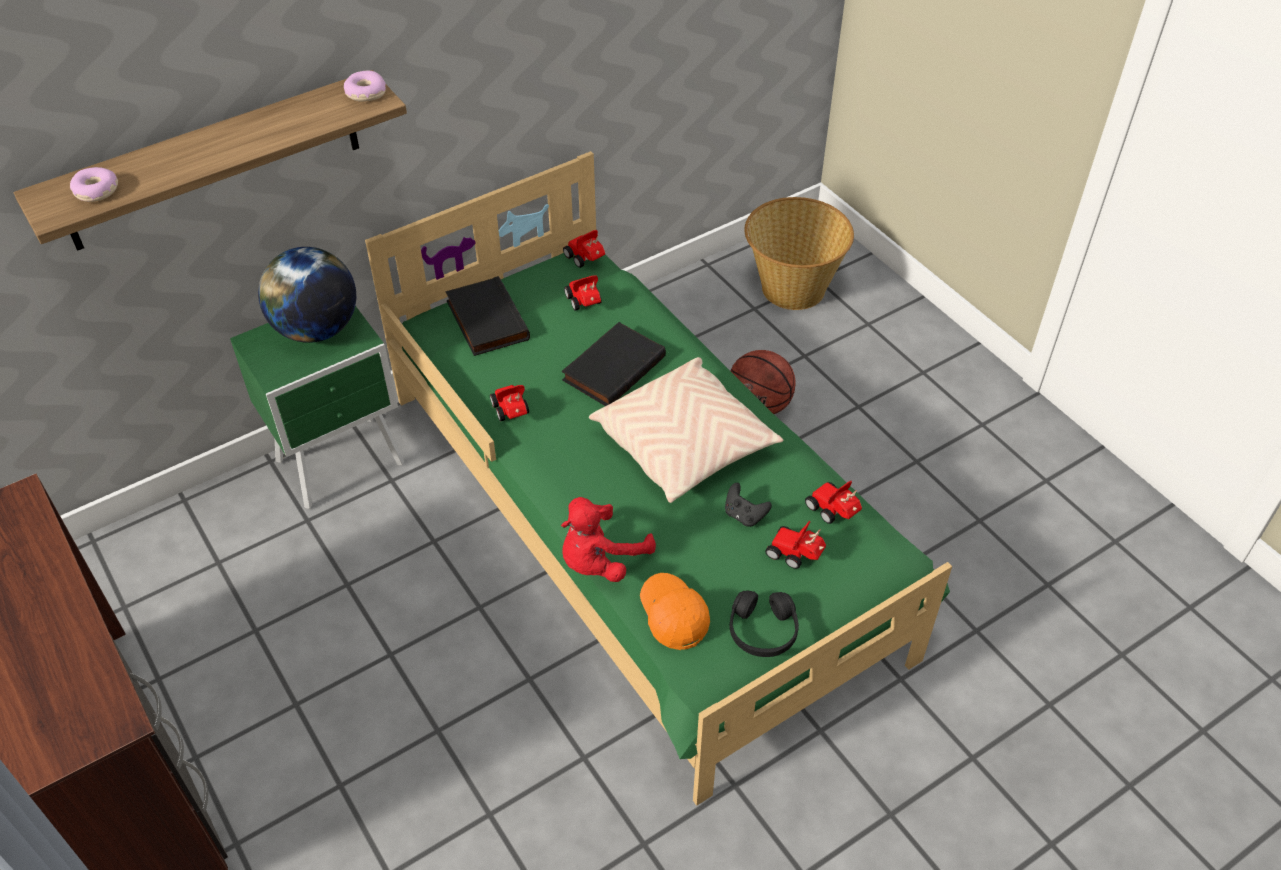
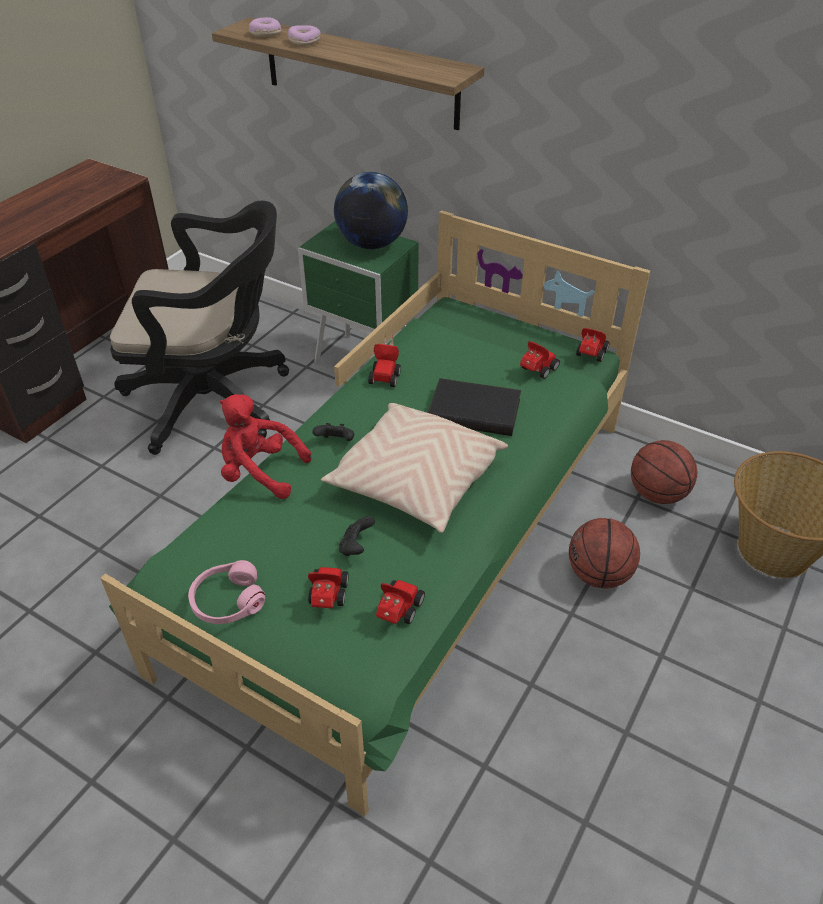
camera: 65 degrees right, 5 degrees down
(304, 629) = (217, 401): none -> black office chair
(365, 93) = (451, 71): donut -> donut (304, 41)
(485, 320) = (473, 329): black book -> none
(512, 413) = (386, 375): toy car -> toy car turned 150 degrees clockwise
(592, 486) = (336, 442): none -> black game controller
(673, 616) = (219, 535): orange cap -> none
(691, 324) = (657, 493): none -> basketball
(762, 630) = (227, 600): black headphones -> pink headphones

